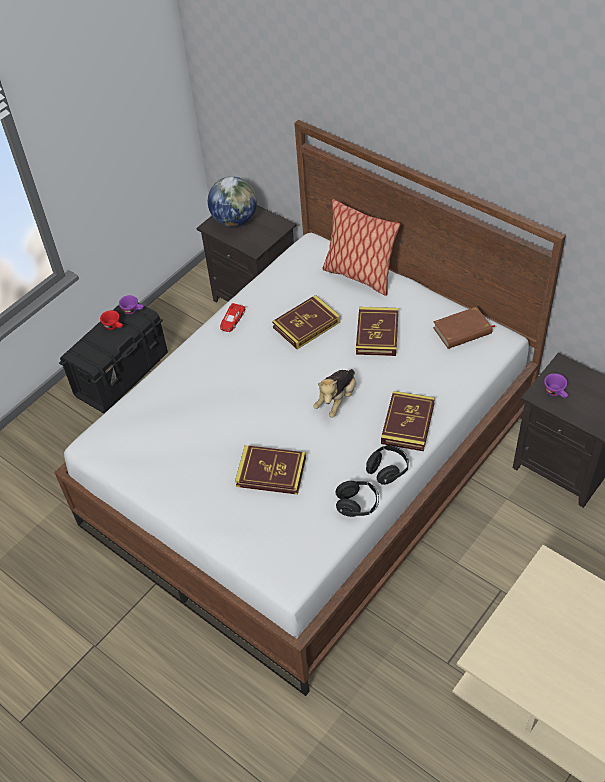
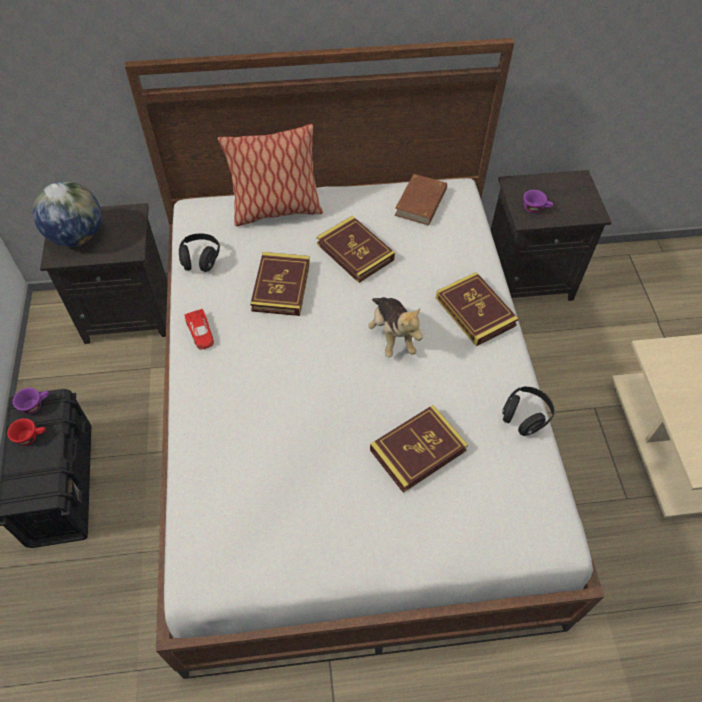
camera: 50 degrees left, 5 degrees up
(387, 470) = (509, 365): black headphones -> black headphones (200, 259)

